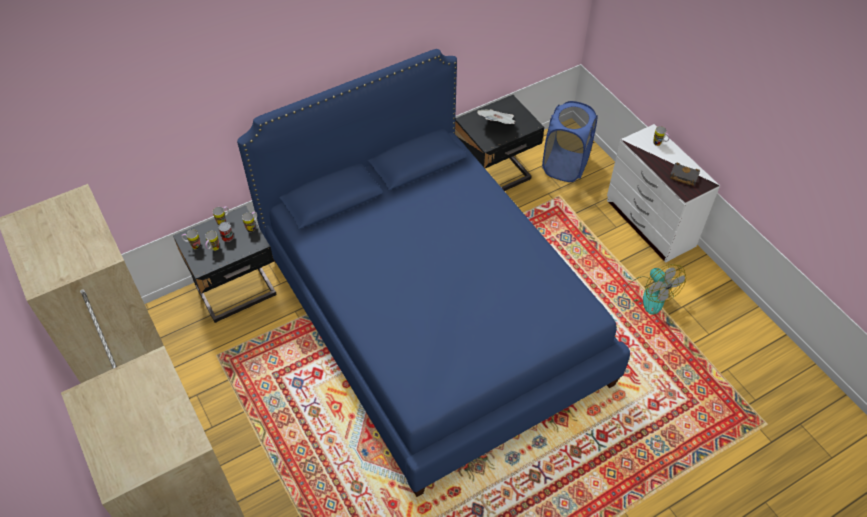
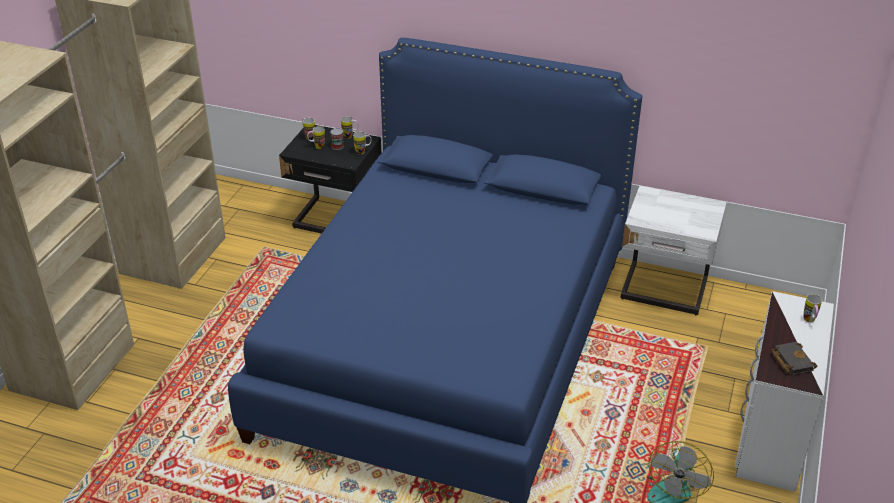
camera: 50 degrees right, 15 degrees down
(495, 177) = (664, 291): black nightstand -> white nightstand
(497, 124) = (672, 212): newspaper -> none
(565, 165) = (752, 329): blue laundry basket -> none

